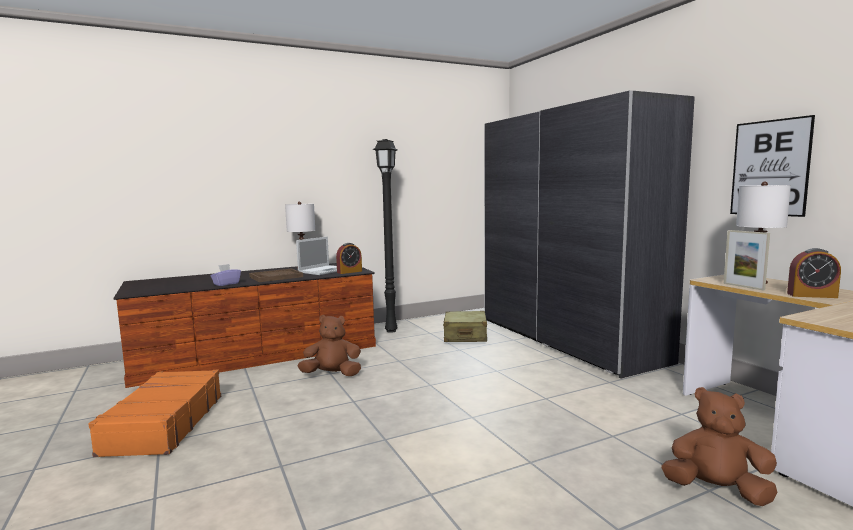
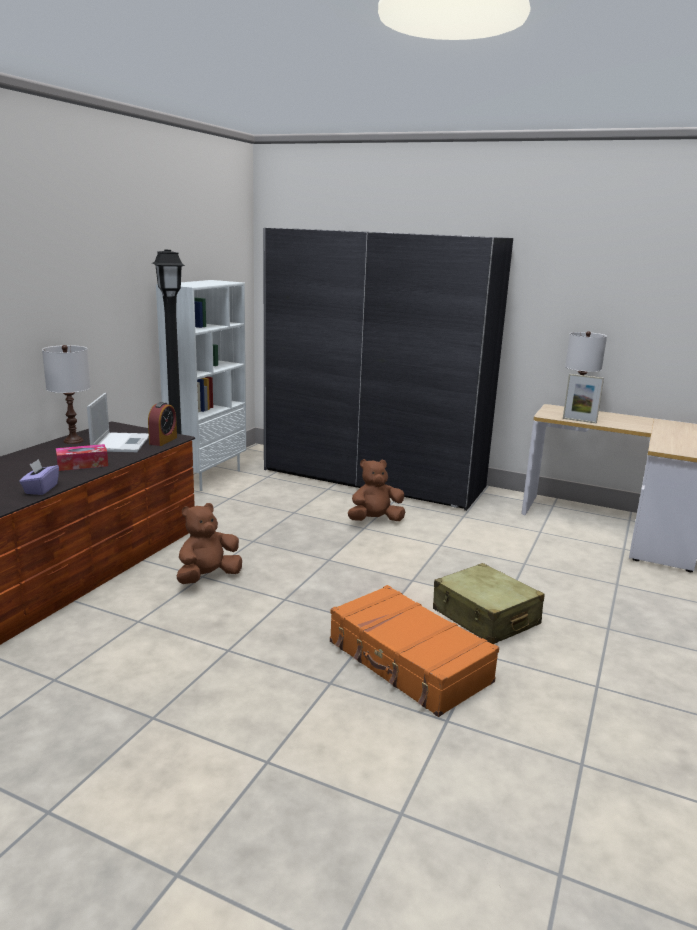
camera: 40 degrees left, 10 degrees up
(163, 424) = (112, 699): orange suitcase -> orange suitcase (408, 662)
(276, 277) = (82, 464): brown tray -> tissue box
(437, 319) = (207, 477): none -> white bookcase
(465, 336) = (274, 494): beige suitcase -> beige suitcase (485, 617)
(716, 490) = (620, 583): brown plush toy -> brown plush toy (375, 520)
(770, 168) = (577, 314): picture -> none
(812, 295) = (627, 425): alarm clock -> none

